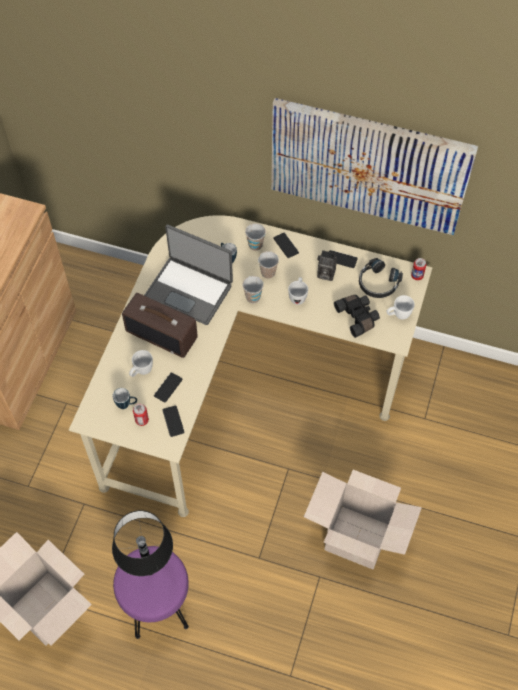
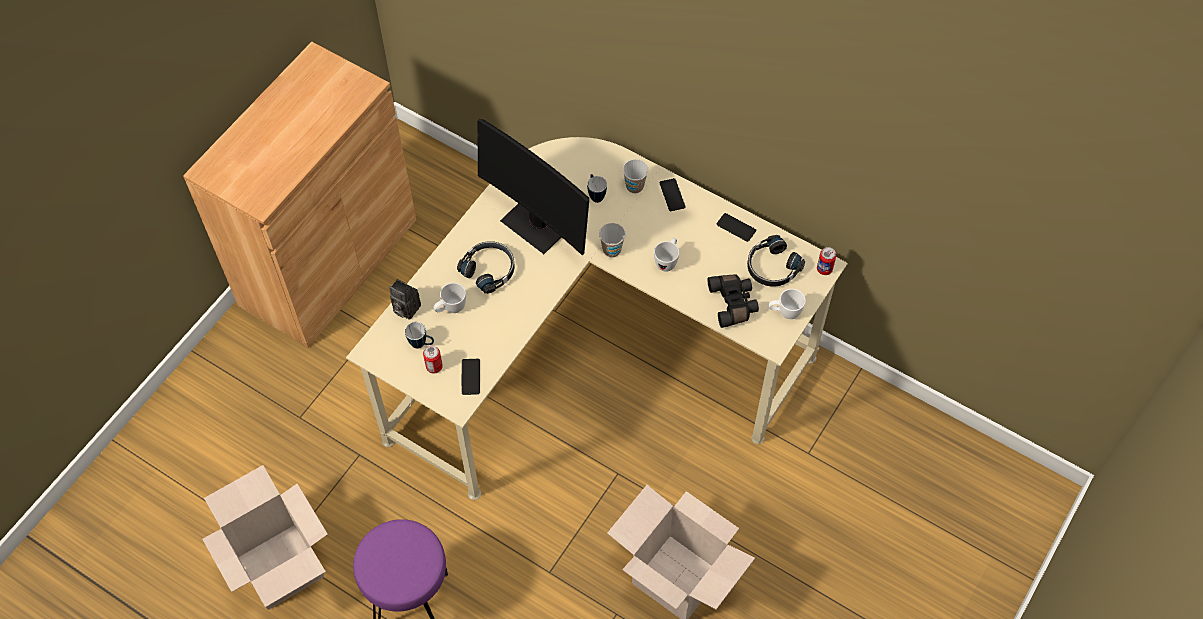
camera: 15 degrees right, 0 degrees up
(149, 570) = (401, 548): black table lamp -> none
(162, 334) = (489, 269): radio -> black headphones
(168, 387) = (476, 335): phone -> none
(189, 290) = (538, 224): laptop -> monitor
(268, 273) = (639, 224): cup -> none
(325, 274) = (709, 241): camera -> camera (405, 308)
(368, 166) = (778, 119): picture -> none

